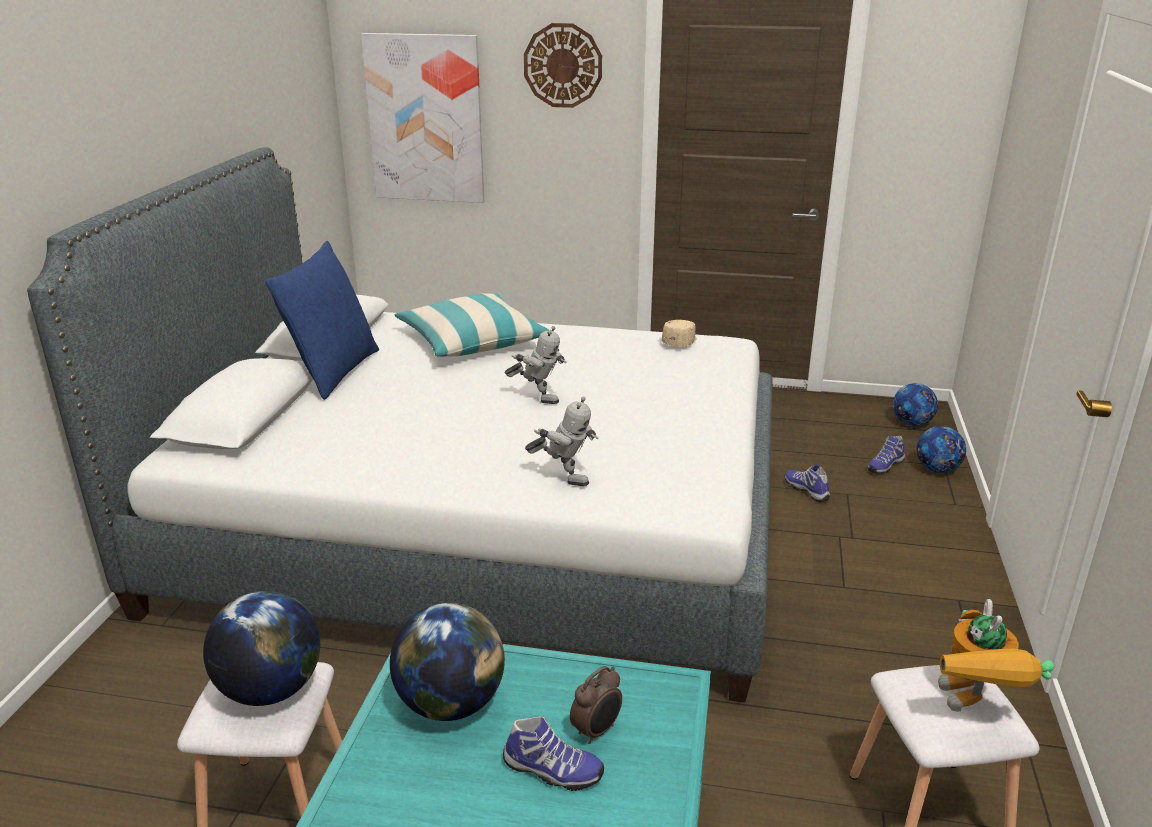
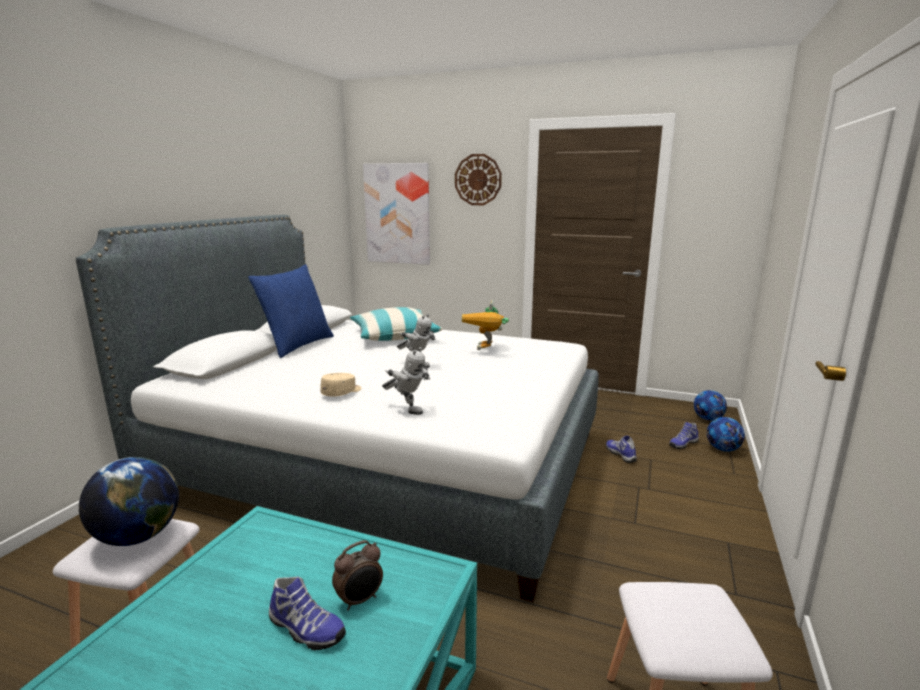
camera: 10 degrees right, 10 degrees down
(451, 704) = (258, 563): globe -> none
(680, 342) = (531, 342): beige cap -> beige cap (342, 392)
(974, 710) = (708, 626): toy robot -> toy robot (487, 350)

